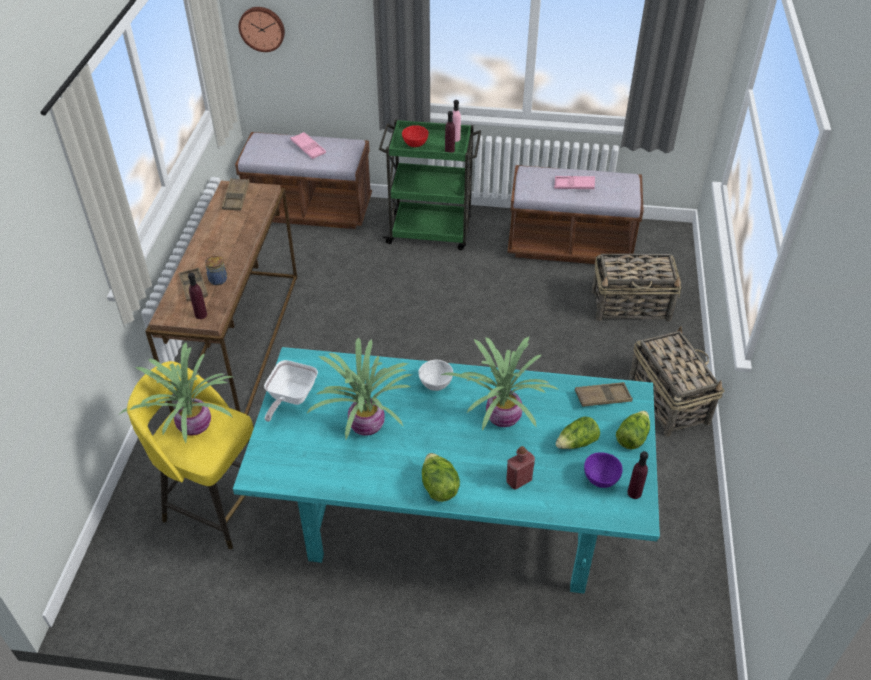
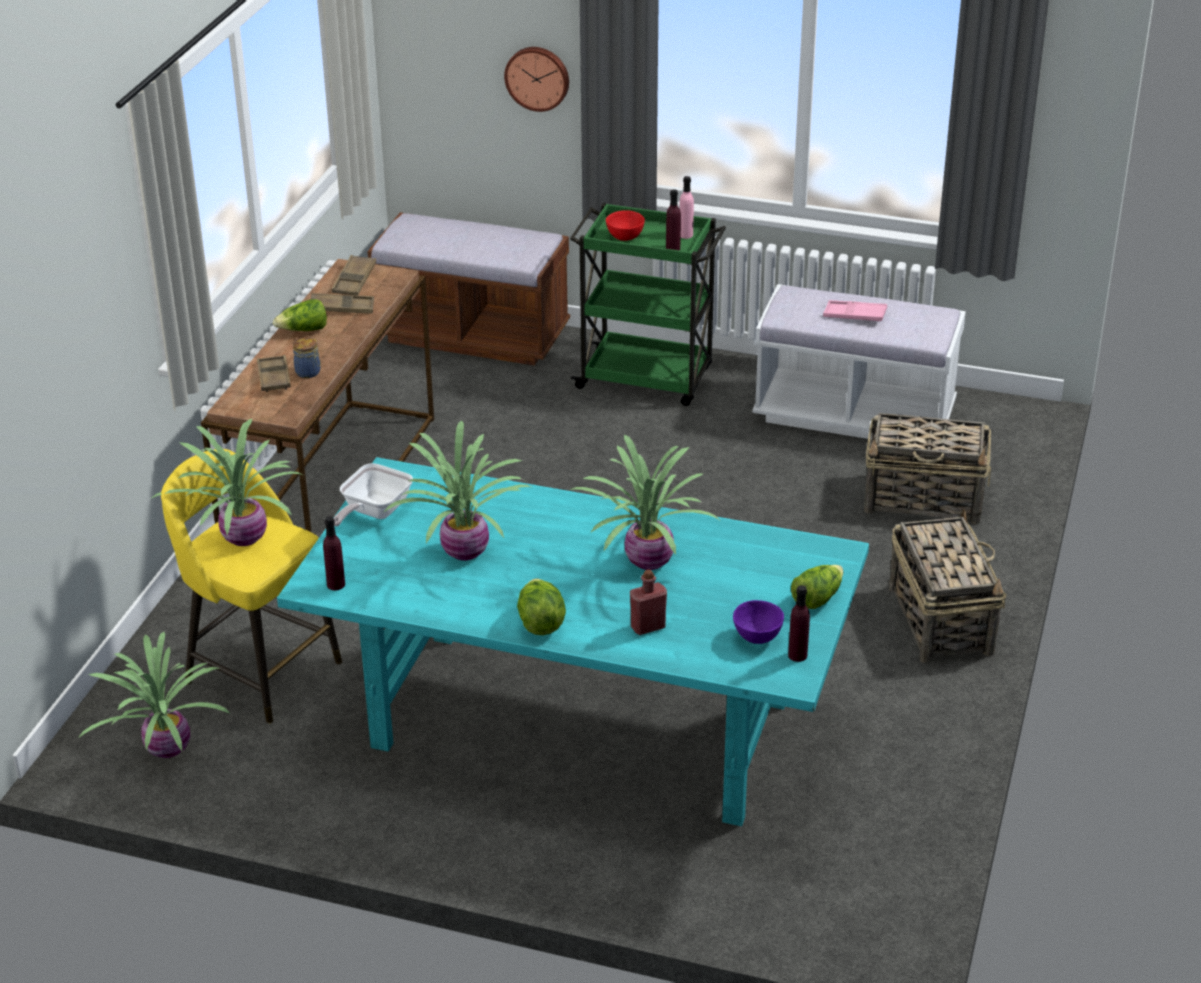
camera: 10 degrees right, 10 degrees down
(157, 583) = (165, 748): none -> potted plant
(201, 315) = (276, 408): purple bottle -> purple bottle (336, 584)
(262, 28) = (428, 62): wall clock -> wall clock (538, 77)
(308, 148) = (476, 238): pink tray -> none
(435, 385) = (569, 517): white bowl -> none
(569, 246) = (854, 415): brown bench -> white bench
(577, 443) = (739, 596): lettuce -> lettuce (304, 330)
(602, 397) = (792, 552): brown tray -> brown tray (342, 308)

